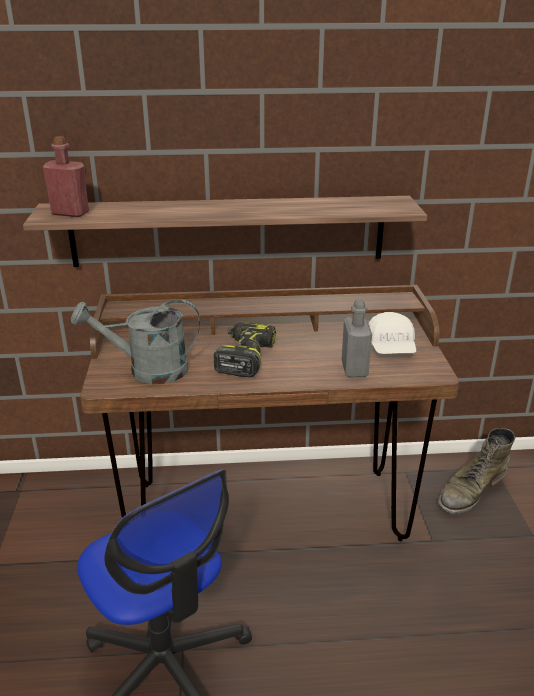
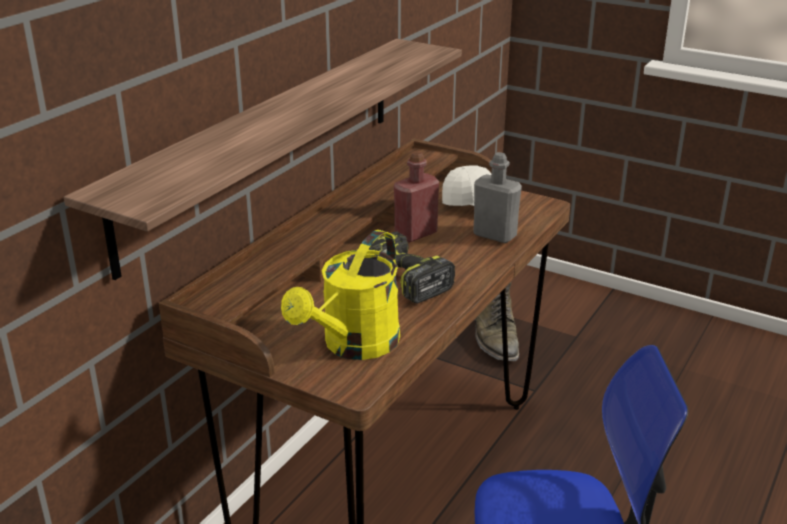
camera: 55 degrees left, 0 degrees up
(70, 213) = (156, 185): red bottle -> red bottle (415, 234)
(147, 370) = (353, 346): grey watering can -> yellow watering can

